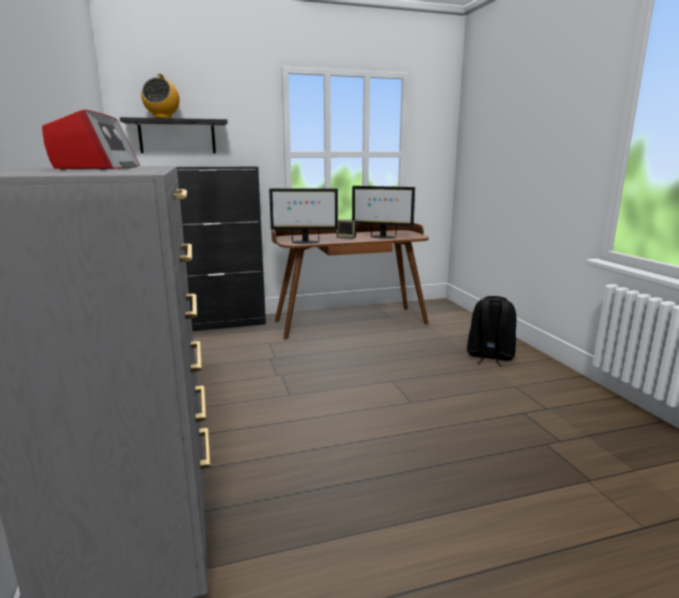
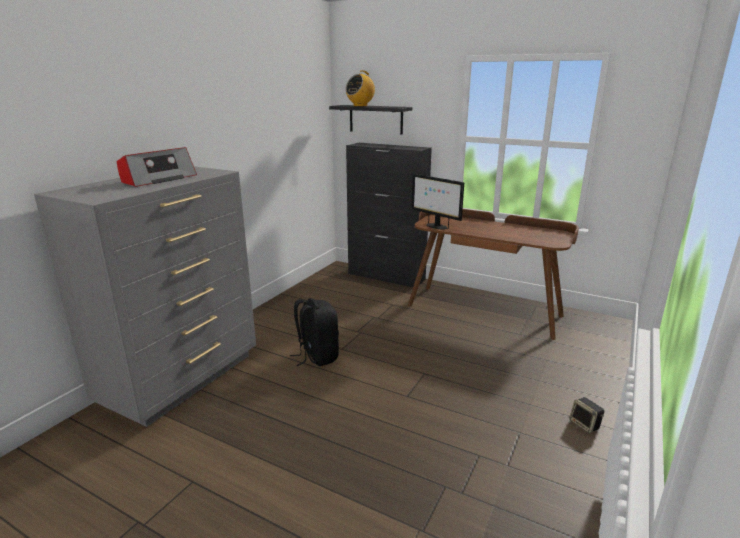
camera: 45 degrees right, 5 degrees up
(347, 238) = (484, 229): speaker -> speaker (585, 425)
(382, 237) = (518, 236): monitor -> none
(489, 356) = (552, 396): black backpack -> black backpack (317, 356)

